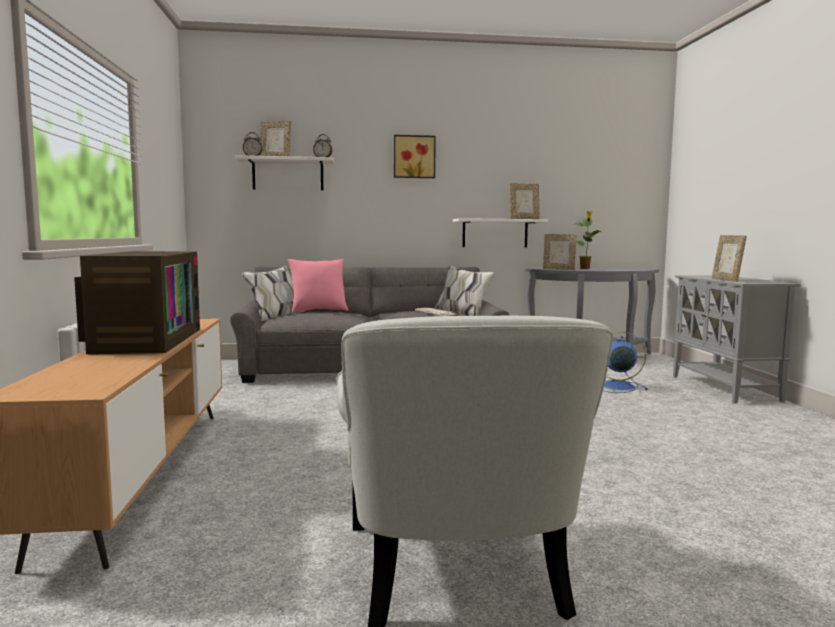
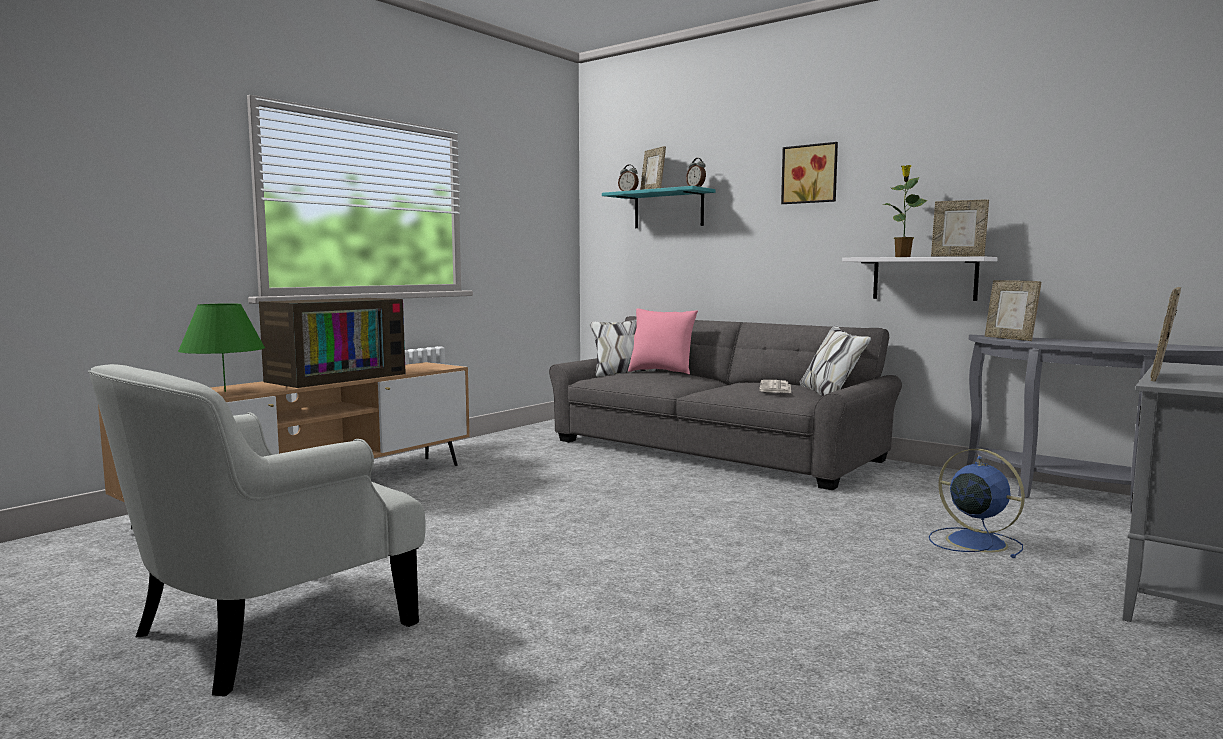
camera: 45 degrees right, 0 degrees up
(100, 367) = (225, 391): none -> green table lamp
(288, 175) = (668, 209): white shelf -> turquoise shelf
(585, 268) = (1073, 340): potted plant -> potted plant (902, 257)

